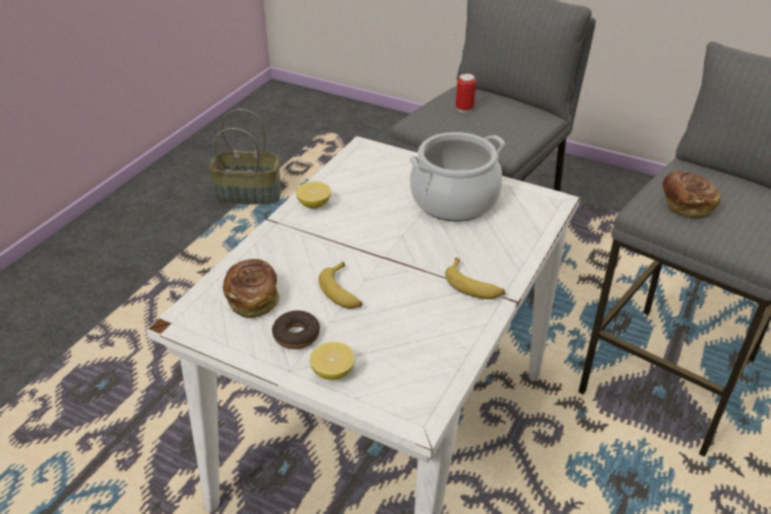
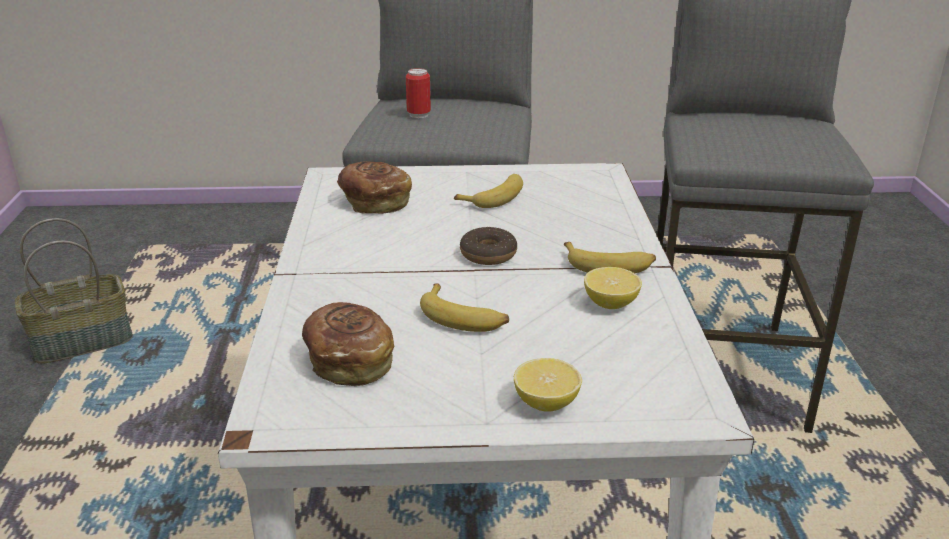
camera: 30 degrees left, 10 degrees down
(296, 335) = (454, 381): donut -> donut (488, 254)
(314, 204) = (326, 243): lemon -> lemon (610, 304)
(454, 200) = (494, 197): cooking pot -> banana
(685, 205) = (733, 141): bread -> bread (374, 202)

